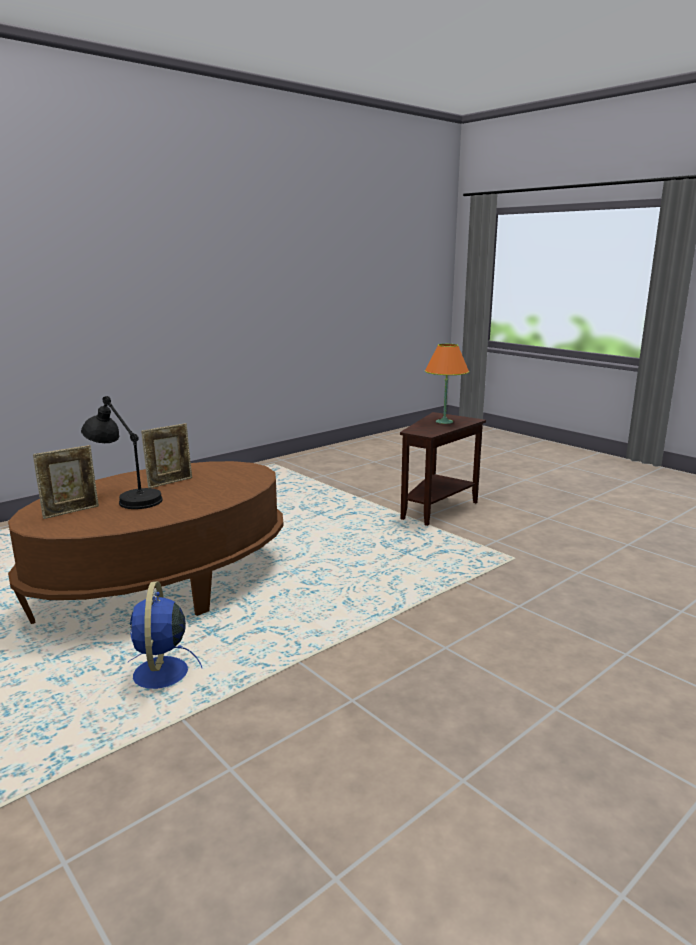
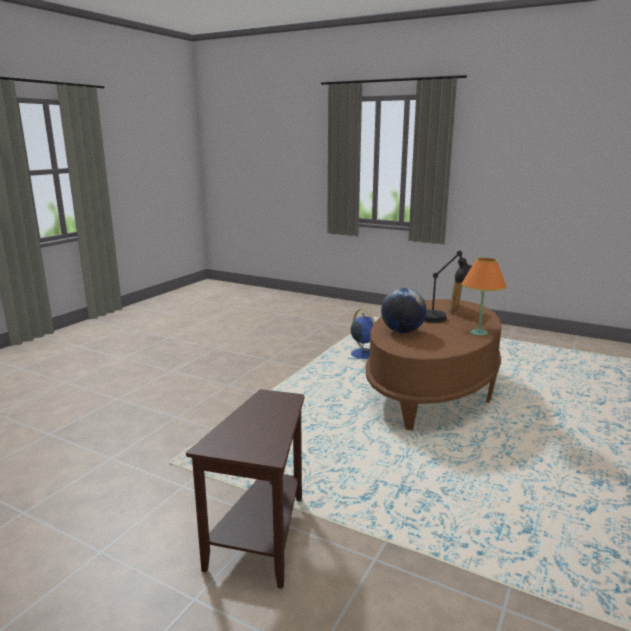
camera: 160 degrees right, 0 degrees up
(170, 482) = (445, 331): picture frame -> none
(218, 489) = (402, 331): none -> globe
(444, 422) = (253, 430): orange table lamp -> orange table lamp (479, 332)

